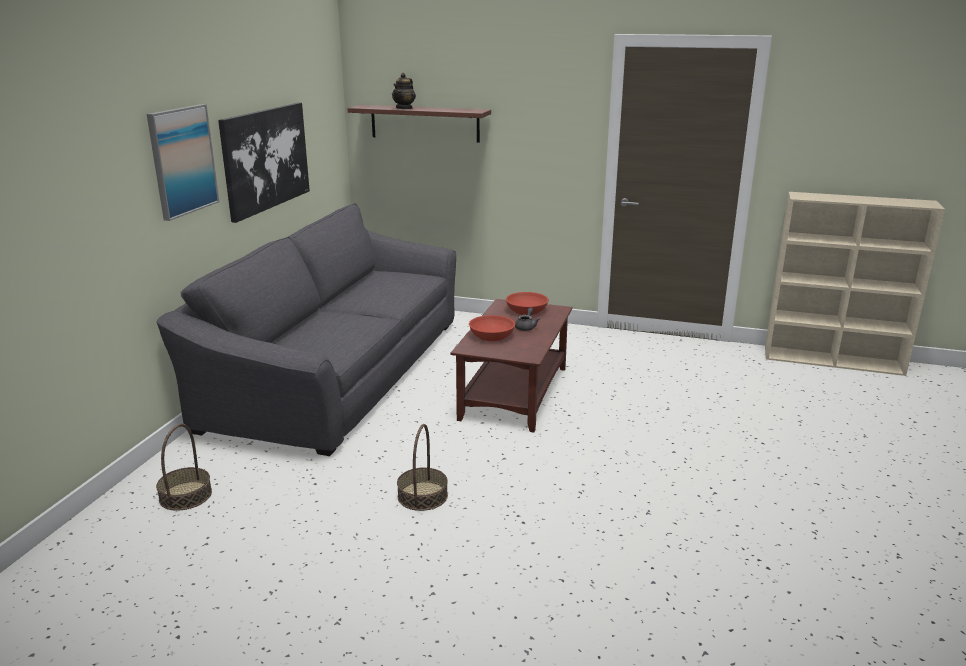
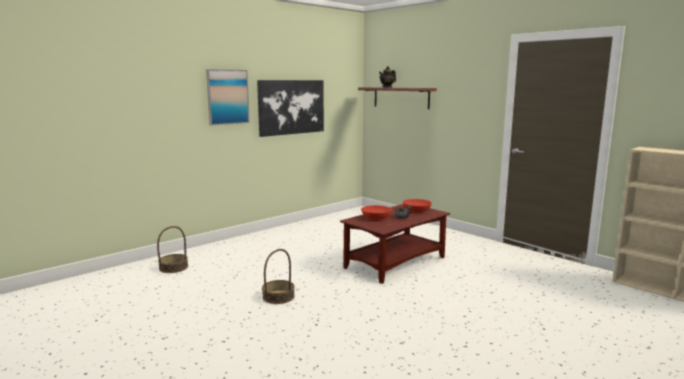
camera: 30 degrees right, 10 degrees down
(339, 372) = (310, 234): grey sofa -> none

